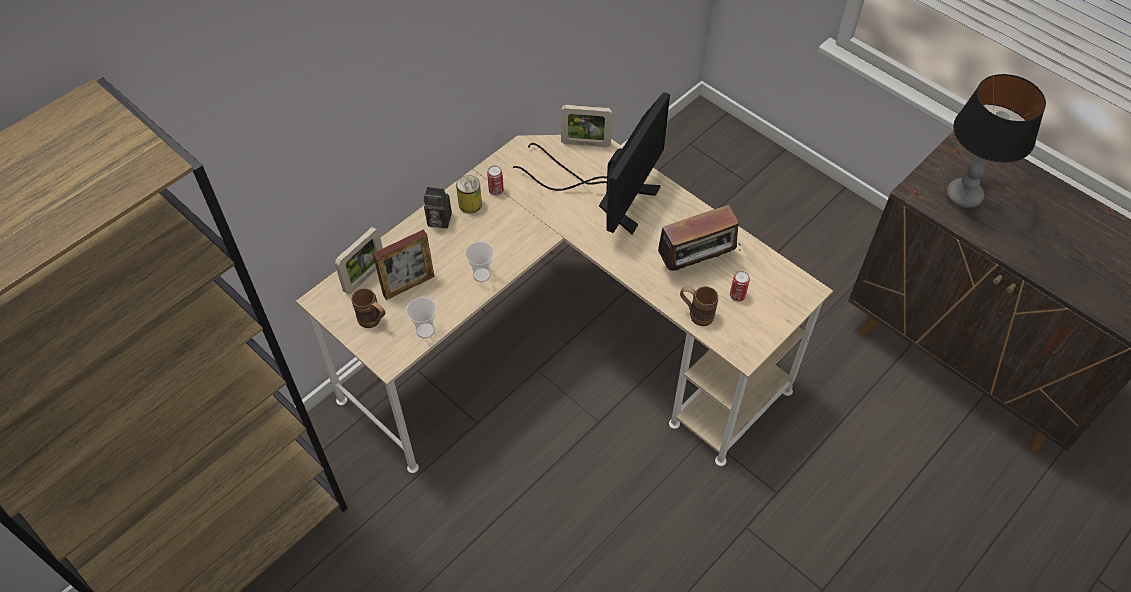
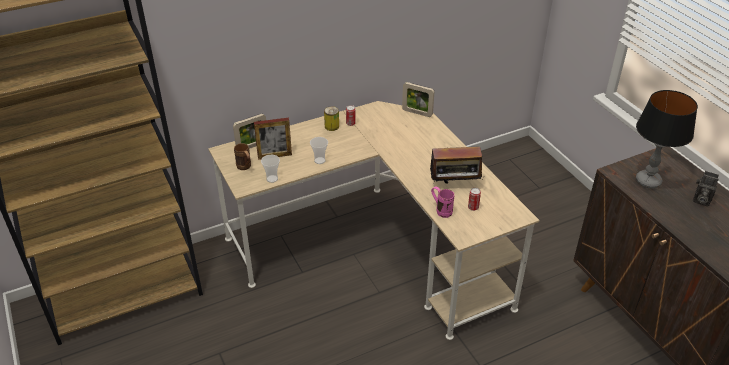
camera: 20 degrees right, 15 degrees down
(437, 221) = (308, 130): camera -> camera (700, 200)
(608, 195) = (417, 140): monitor -> none
(696, 314) = (441, 210): brown mug -> pink mug

